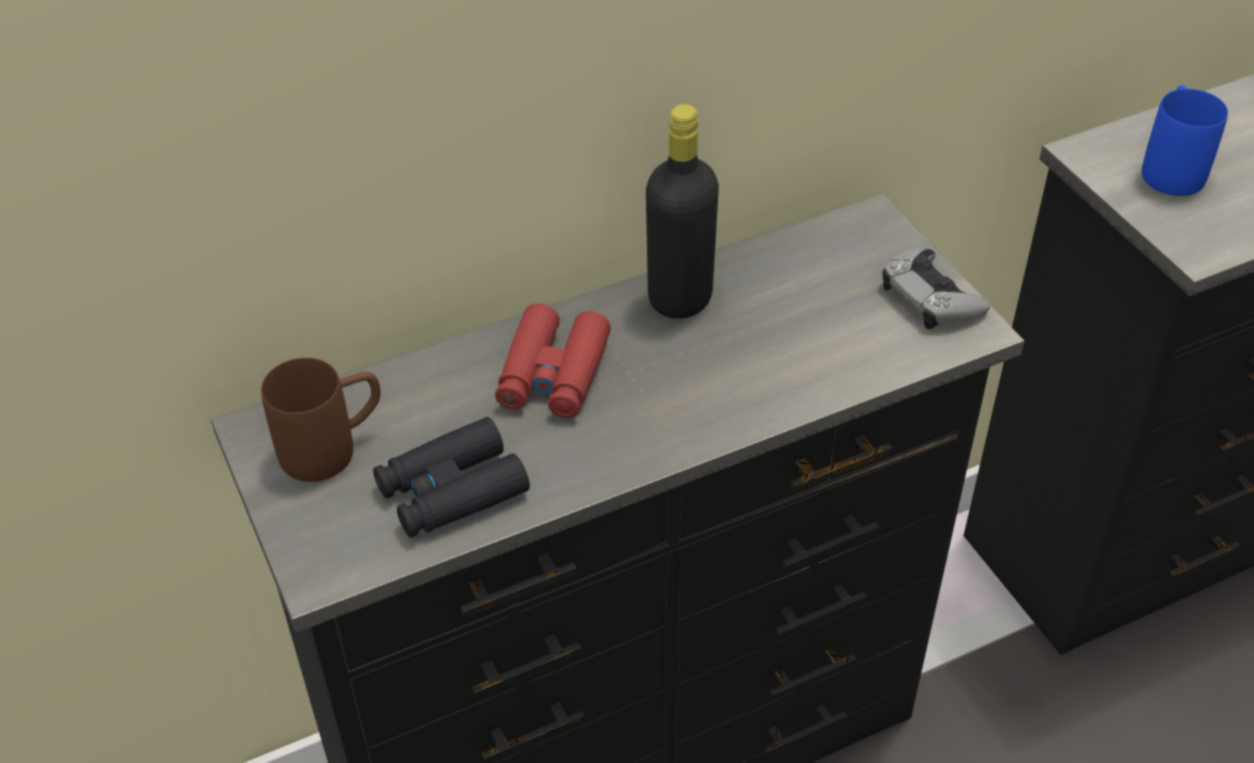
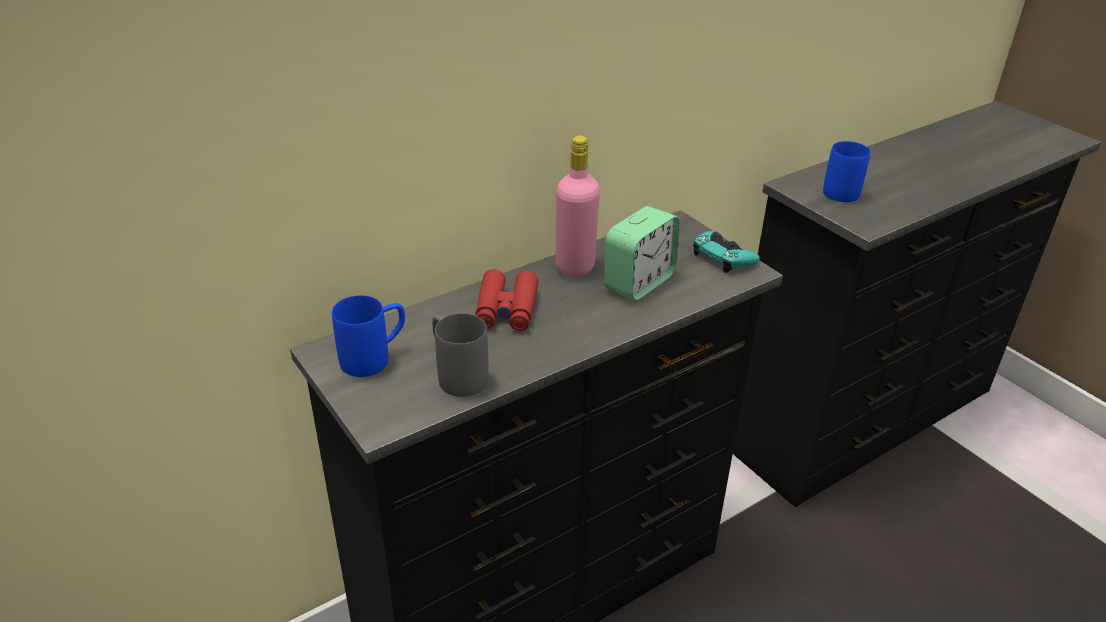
camera: 10 degrees left, 10 degrees down
(334, 447) = (375, 357): brown mug -> blue mug
(451, 491) = (456, 374): black binoculars -> grey mug
(680, 298) = (575, 267): black bottle -> pink bottle
(778, 337) = (639, 282): none -> alarm clock
(931, 297) = (723, 257): grey game controller -> turquoise game controller

